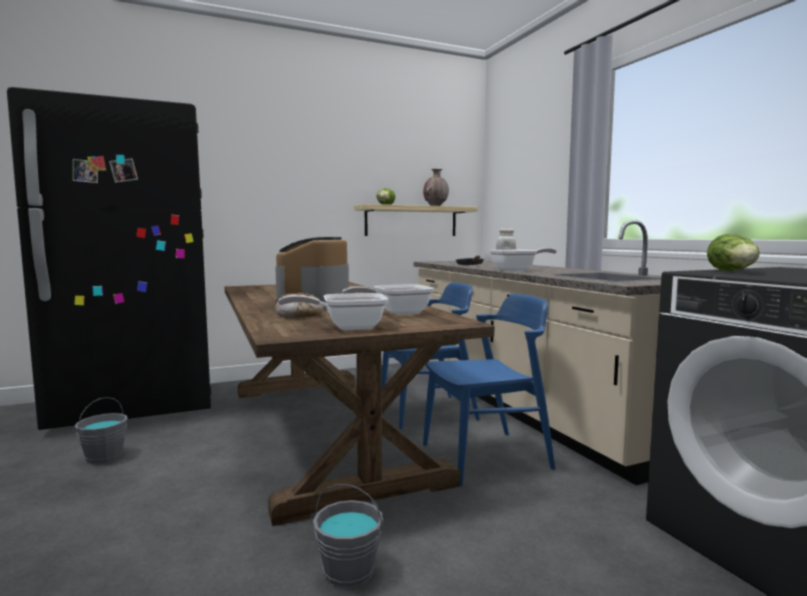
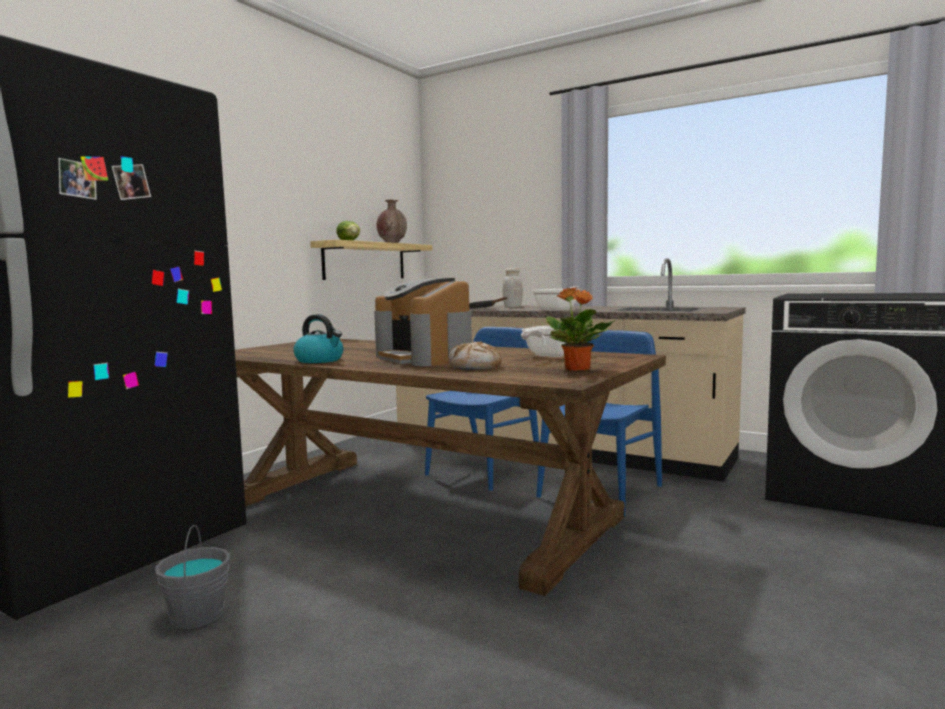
camera: 35 degrees left, 0 degrees up
(255, 297) = (320, 360): none -> kettle
(346, 327) = (577, 369): frying pan -> potted plant
(348, 571) = (667, 598): grey bucket -> none
(734, 272) = (808, 296): lettuce -> none

